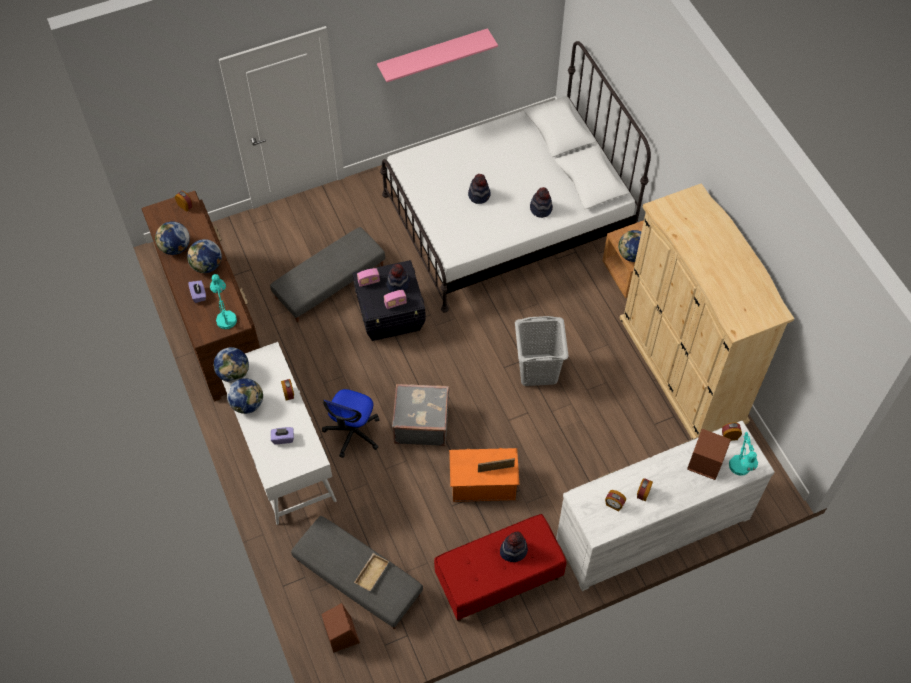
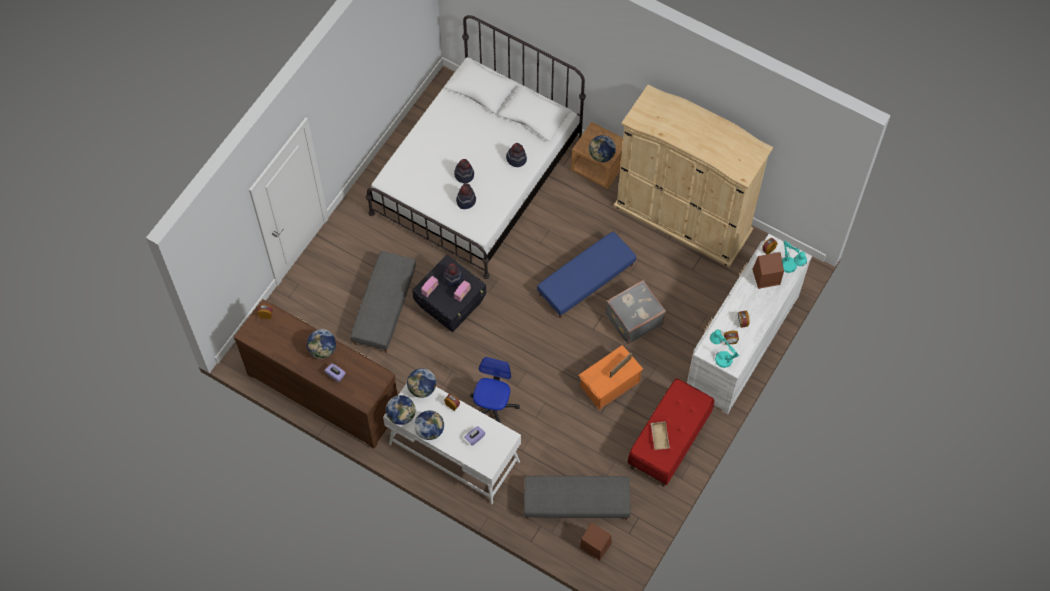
camera: 35 degrees left, 5 degrees up
(175, 248) = (287, 351): globe -> globe (422, 389)
(225, 316) = (369, 378): turquoise table lamp -> turquoise table lamp (720, 357)
(353, 433) = (493, 407): office chair -> office chair turned 150 degrees counterclockwise
(371, 572) = (590, 491): beige tray -> beige tray (658, 436)
(421, 423) = (534, 369): grey suitcase -> grey suitcase (633, 318)
(433, 54) = (368, 86): pink shelf -> none
(513, 550) = (676, 414): hat -> hat (465, 200)
(538, 369) = (586, 280): grey laundry basket -> blue ottoman

